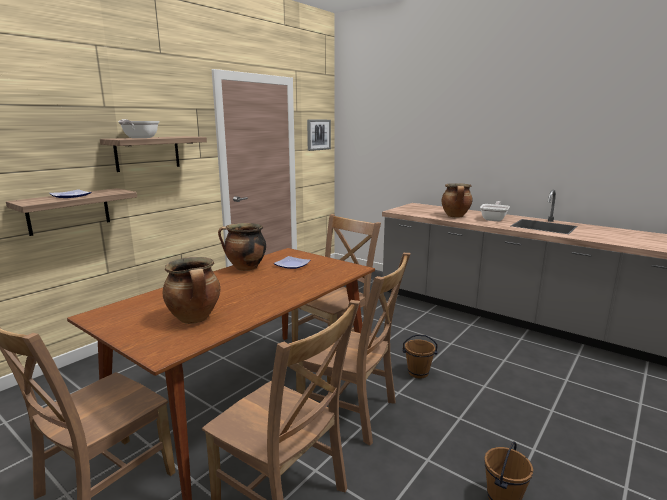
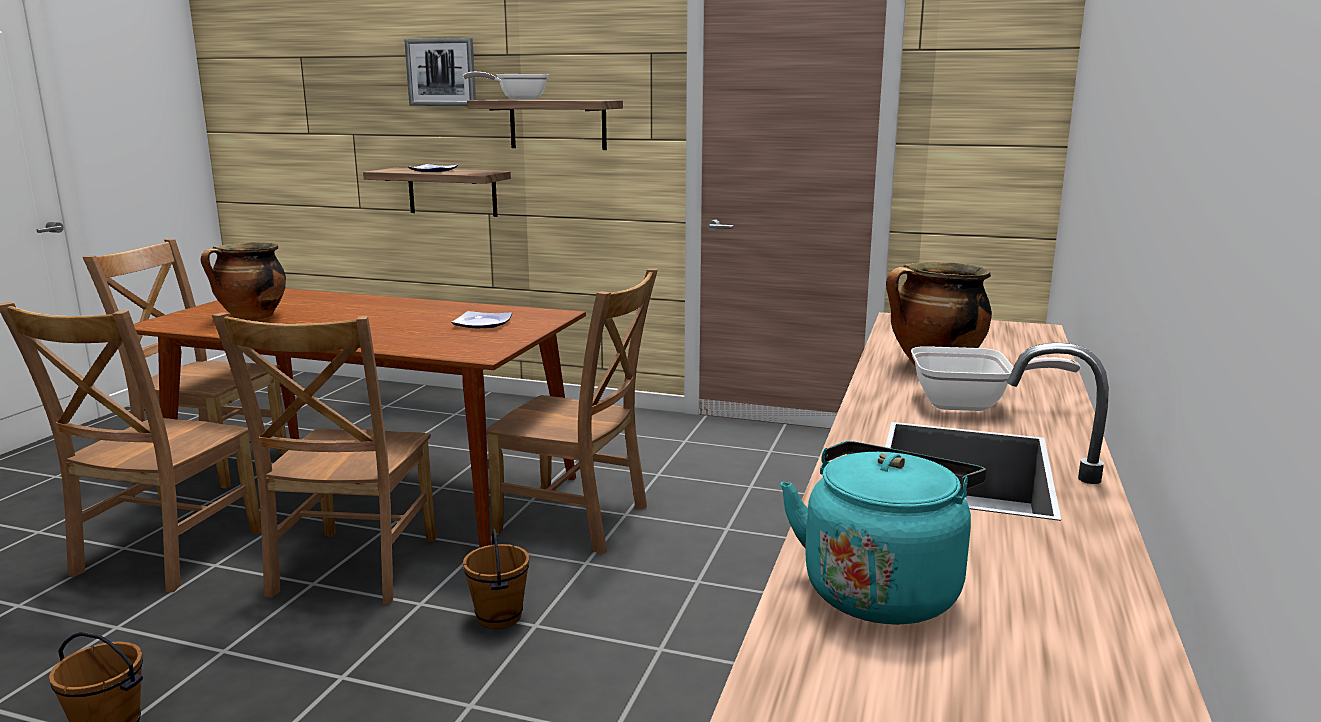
camera: 70 degrees right, 0 degrees up
(245, 268) = (453, 308): cooking pot -> none
(318, 134) = (993, 108): picture -> picture (441, 72)
(624, 240) = (882, 588): none -> turquoise kettle

